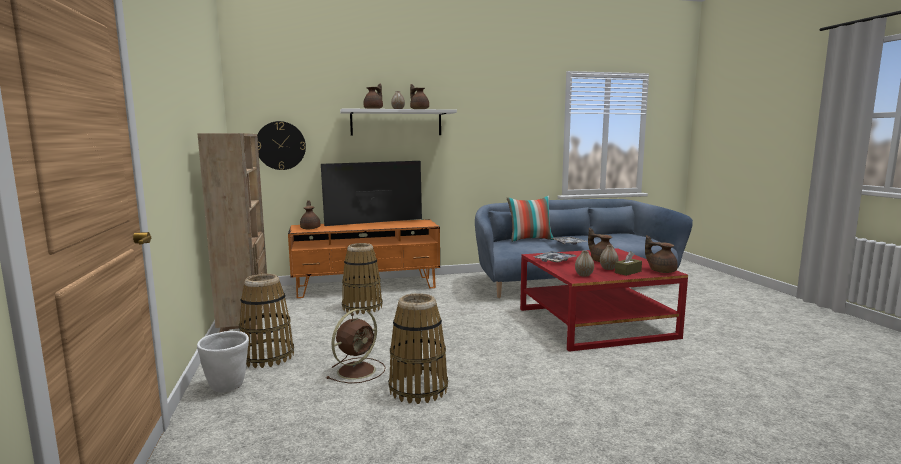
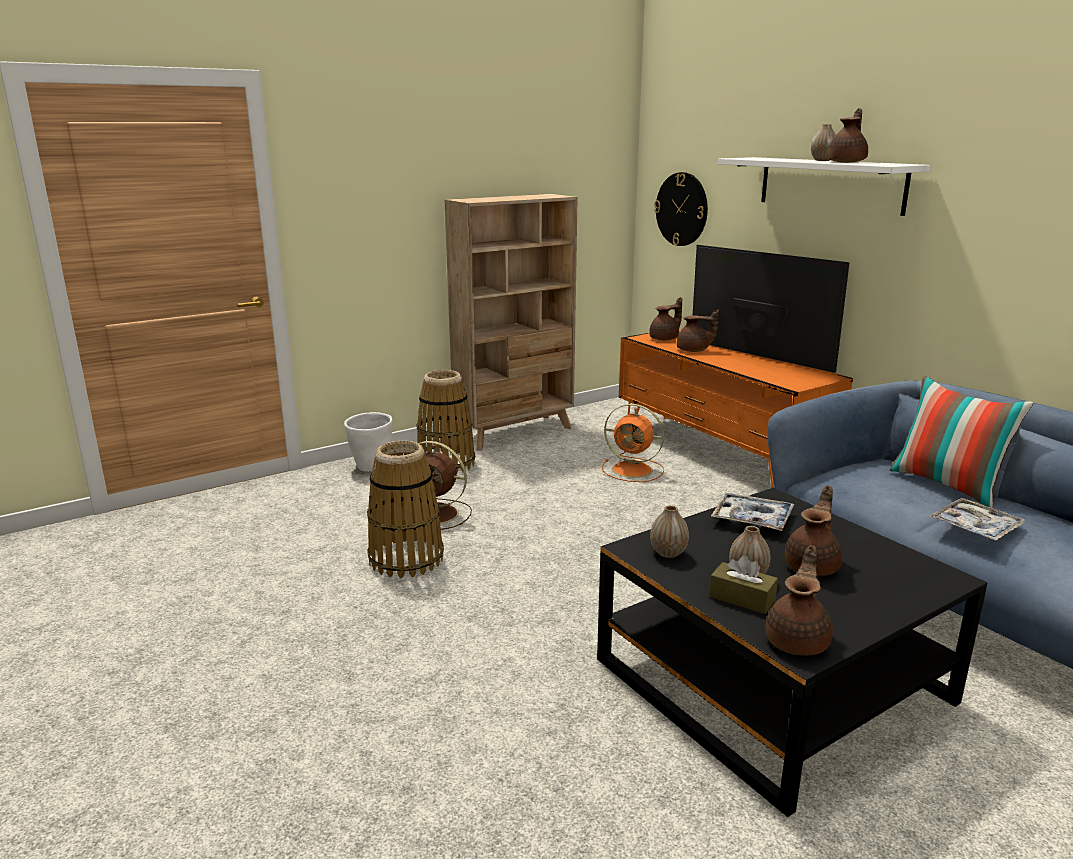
camera: 70 degrees right, 10 degrees up
(362, 307) = (634, 470): basket -> orange fan
(374, 109) = (782, 159): brown teapot -> brown teapot (694, 350)
(595, 322) = (772, 680): red coffee table -> black coffee table

